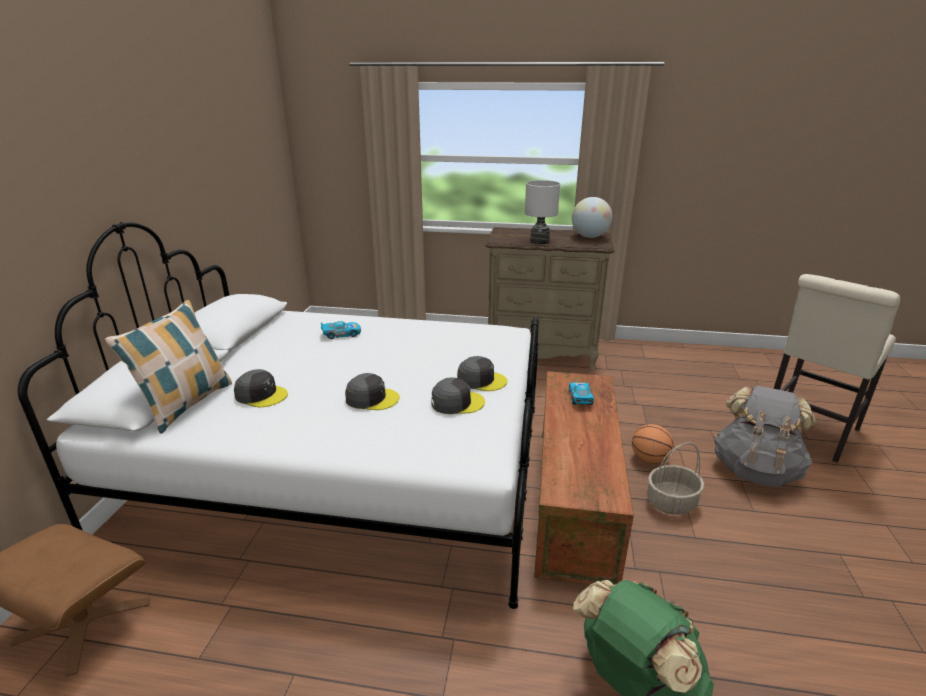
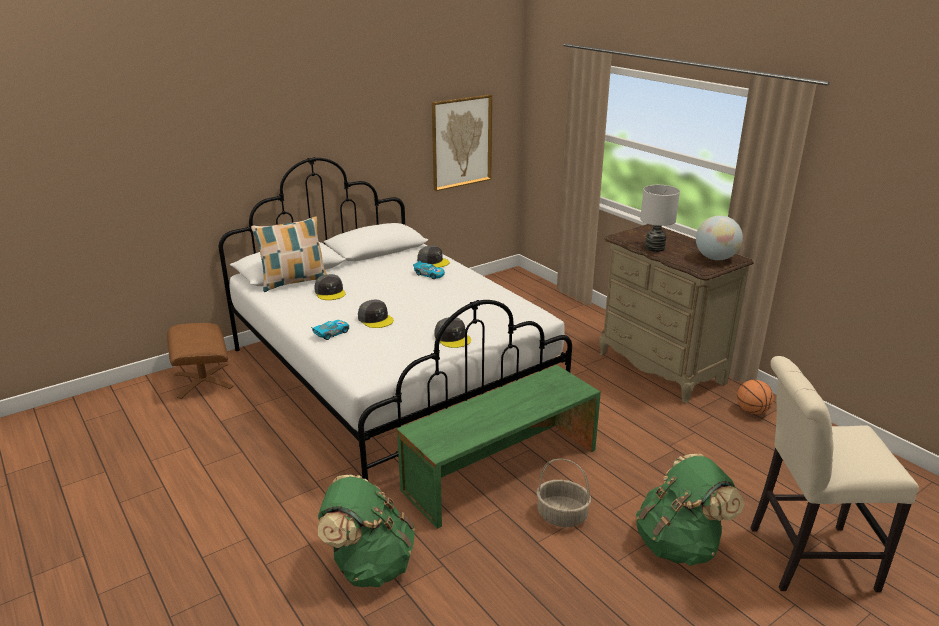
camera: 45 degrees right, 0 degrees up
(253, 188) = (461, 142): none -> picture
(457, 402) = (413, 343): grey cap -> grey cap (433, 261)
(572, 493) = (501, 468): brown bench -> green bench
(580, 398) = (542, 392): toy car -> toy car (331, 333)
(649, 459) = (600, 484): basketball -> basketball (752, 411)
(755, 470) = (679, 544): grey backpack -> green backpack

